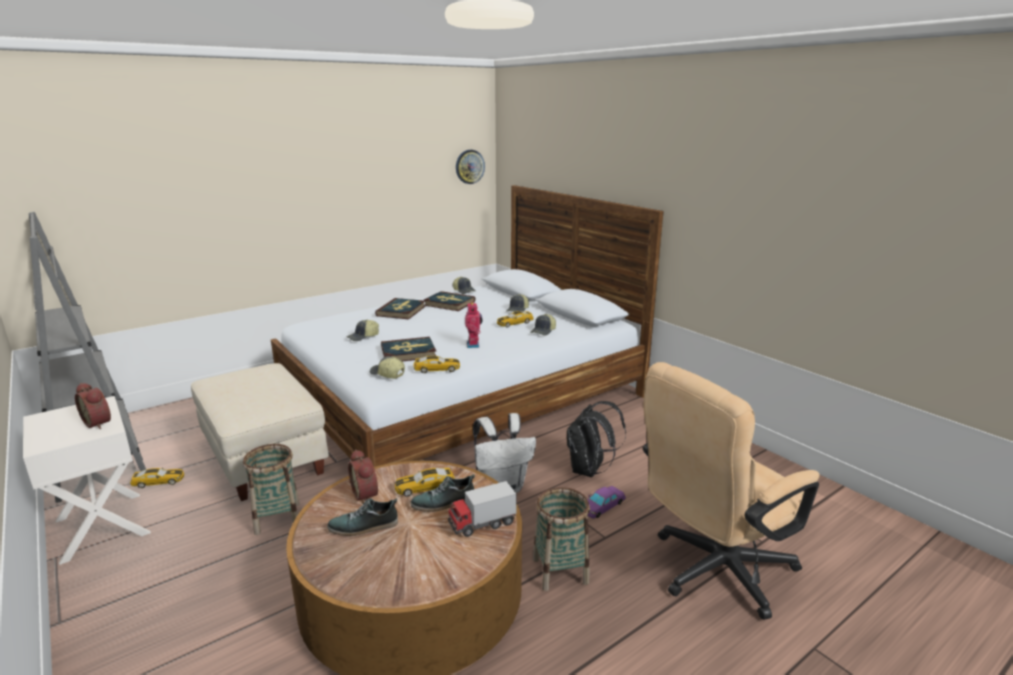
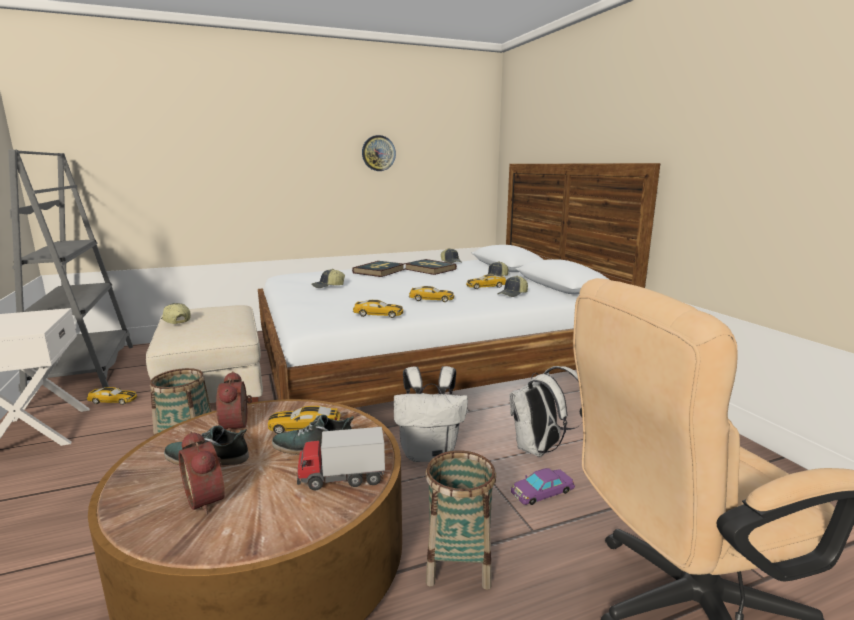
camera: 15 degrees right, 5 degrees down
(100, 422) = (33, 325): alarm clock -> alarm clock (209, 498)
(387, 374) = (325, 314): cap -> cap (175, 321)
(408, 352) = (361, 300): book -> none
(469, 166) = (471, 147): wall clock -> wall clock (378, 153)
(474, 345) = (431, 299): toy robot -> toy car
(589, 470) = (539, 449): black backpack -> white backpack

